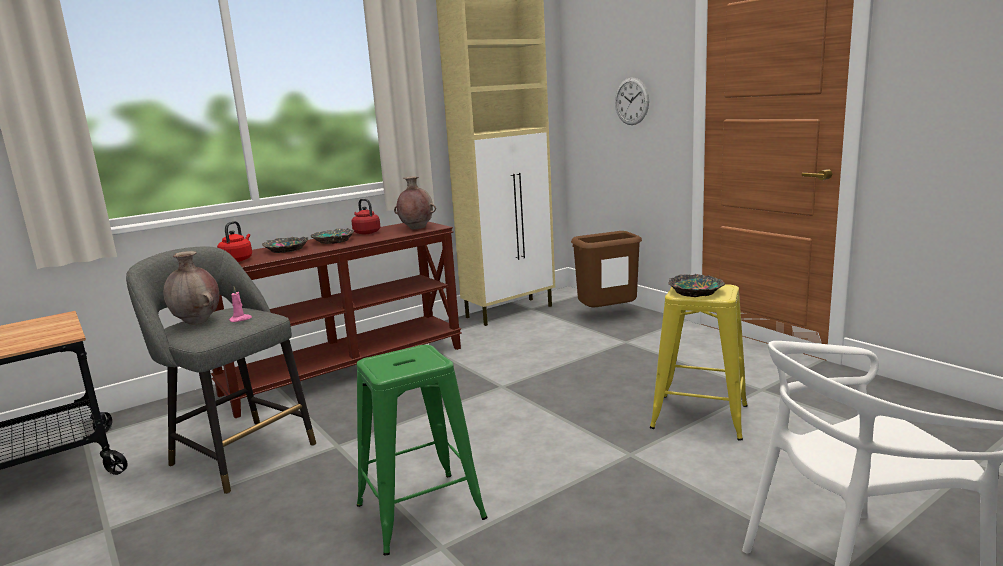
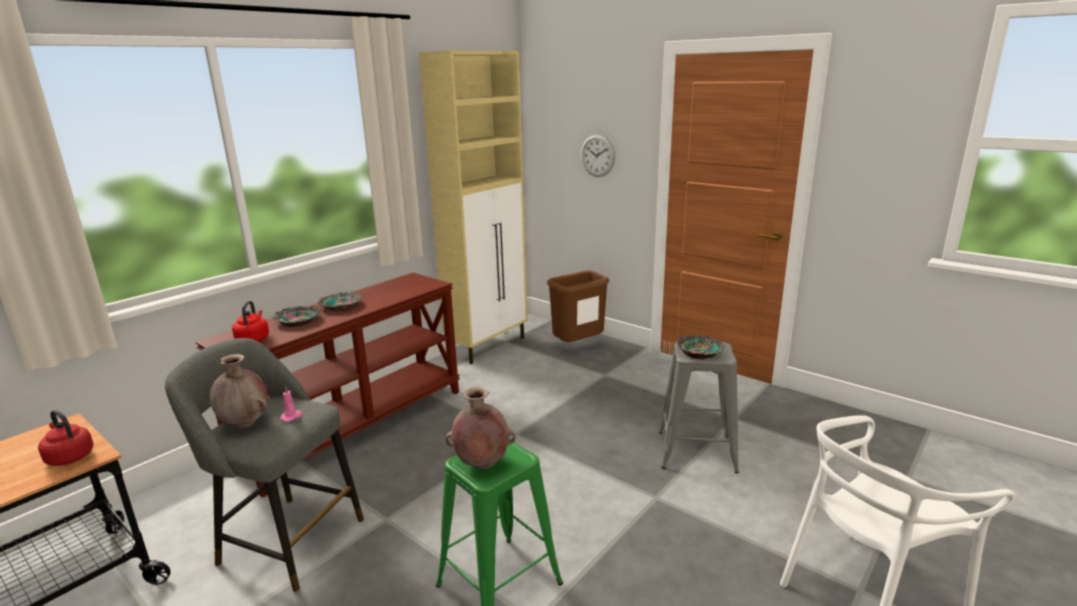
camera: 15 degrees left, 5 degrees up
(366, 232) = (368, 293): red kettle -> red kettle (69, 457)
(416, 228) = (417, 286): brown vase -> brown vase (481, 464)
(699, 416) = (696, 451): yellow stool -> grey stool

